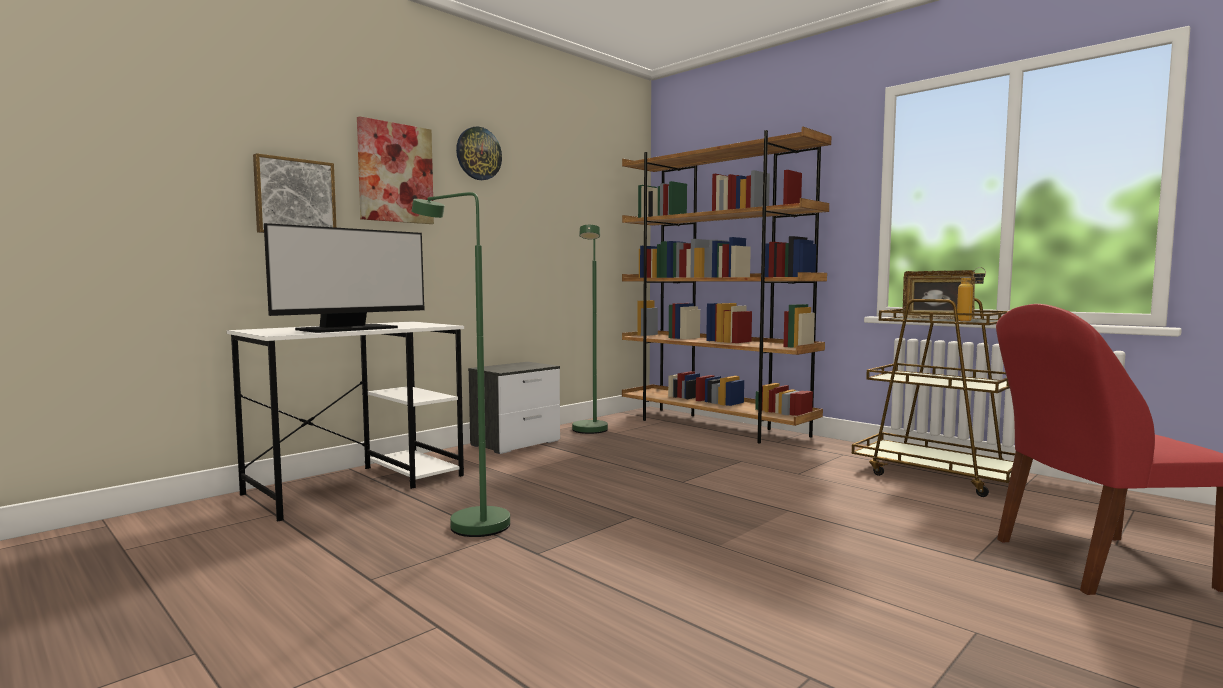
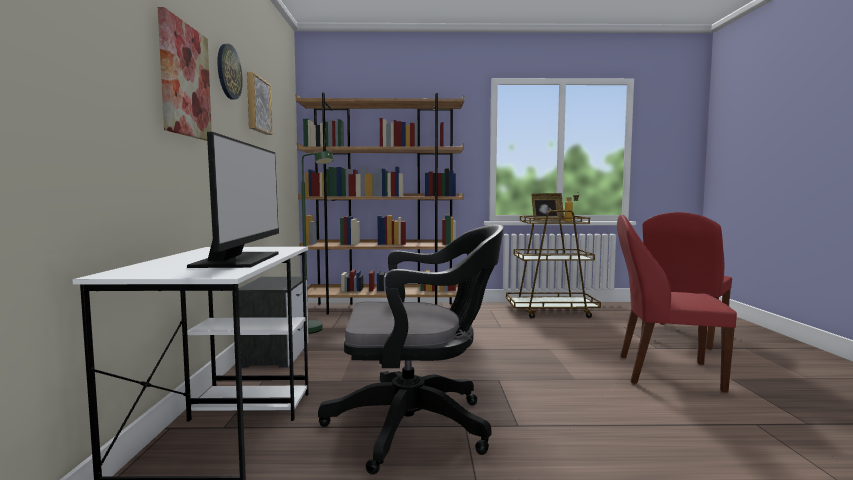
camera: 45 degrees left, 0 degrees up
(294, 197) = (114, 94): picture -> picture (257, 105)
(468, 522) = (418, 426): green floor lamp -> black office chair
(874, 584) = (664, 372): none -> red chair

